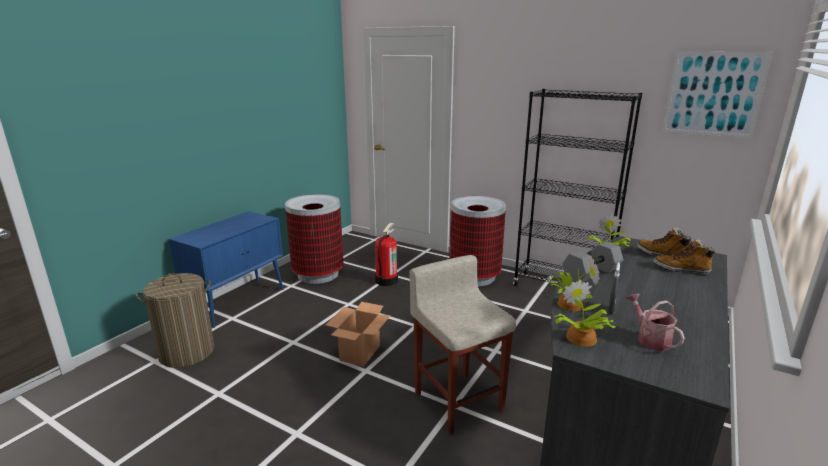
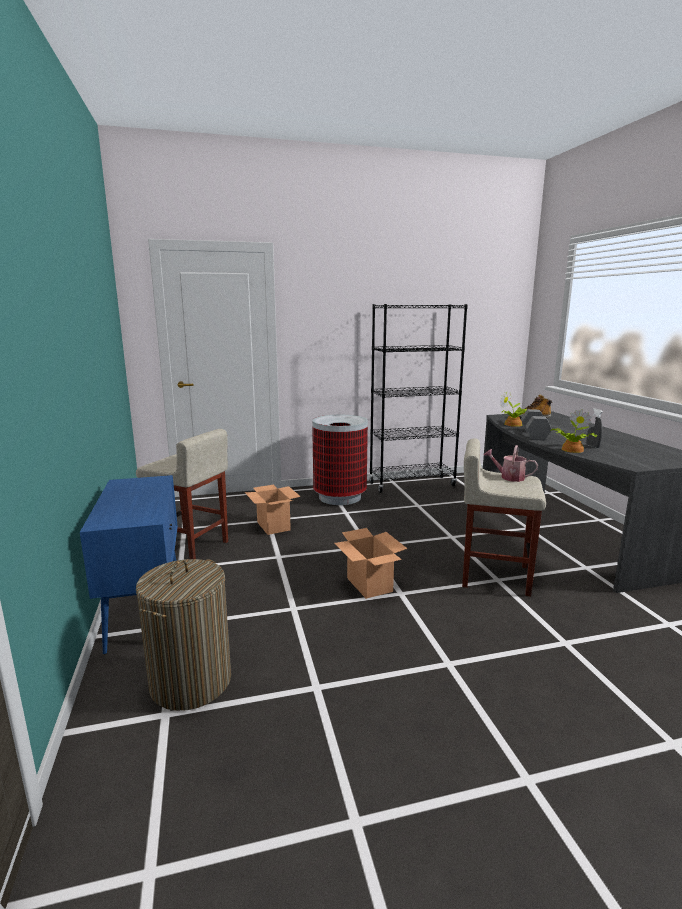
camera: 45 degrees left, 5 degrees down
(318, 274) = (190, 547): trash can -> beige stool
(386, 280) = (273, 526): fire extinguisher -> cardboard box
(580, 339) = (622, 461): potted plant -> none
(650, 339) = (639, 451): watering can -> watering can (509, 477)
(681, 269) = (558, 421): boot -> none
(713, 94) = (492, 303): picture -> none

